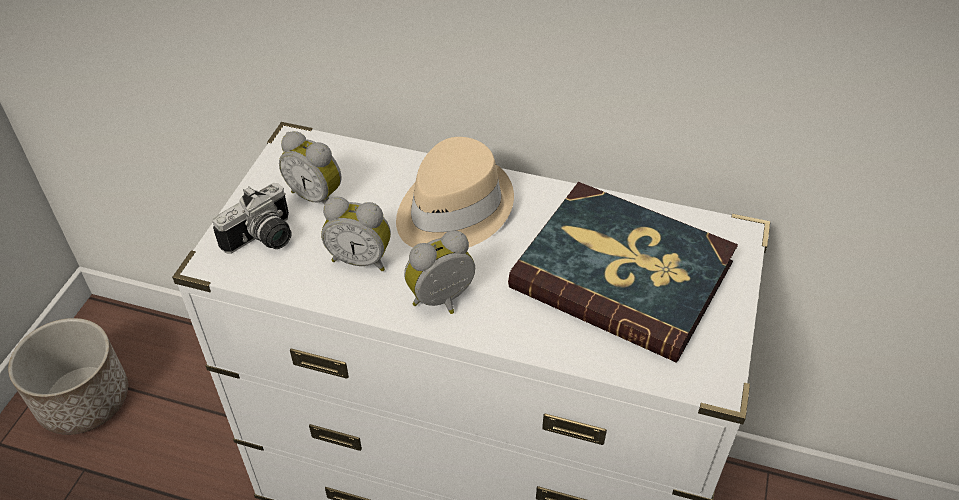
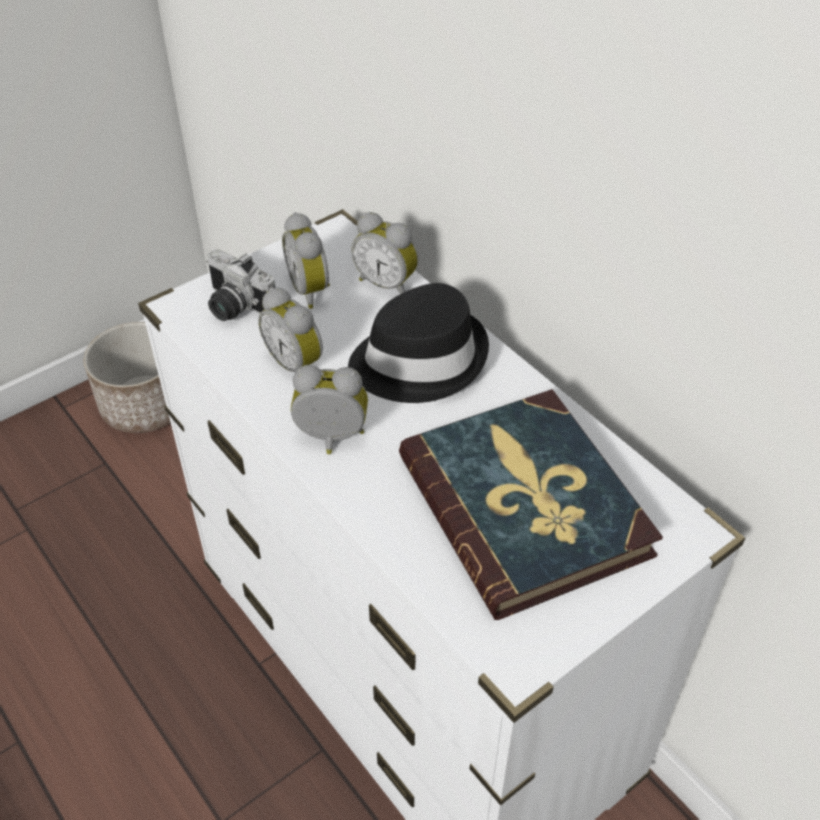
camera: 35 degrees right, 0 degrees up
(264, 240) = (234, 307): camera -> camera turned 45 degrees clockwise
(374, 163) = (387, 283): none -> alarm clock
(452, 209) = (419, 359): beige hat -> black hat

